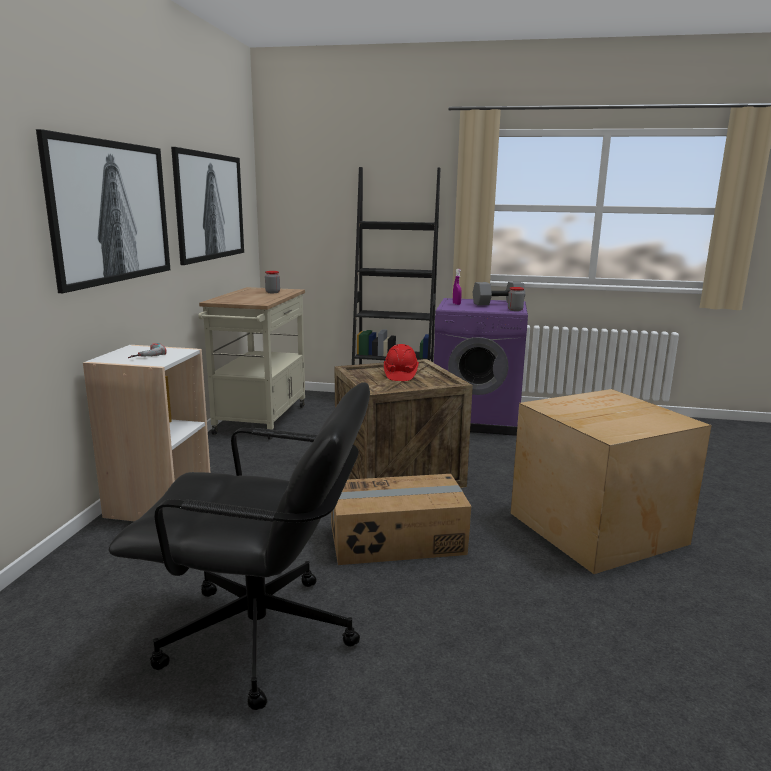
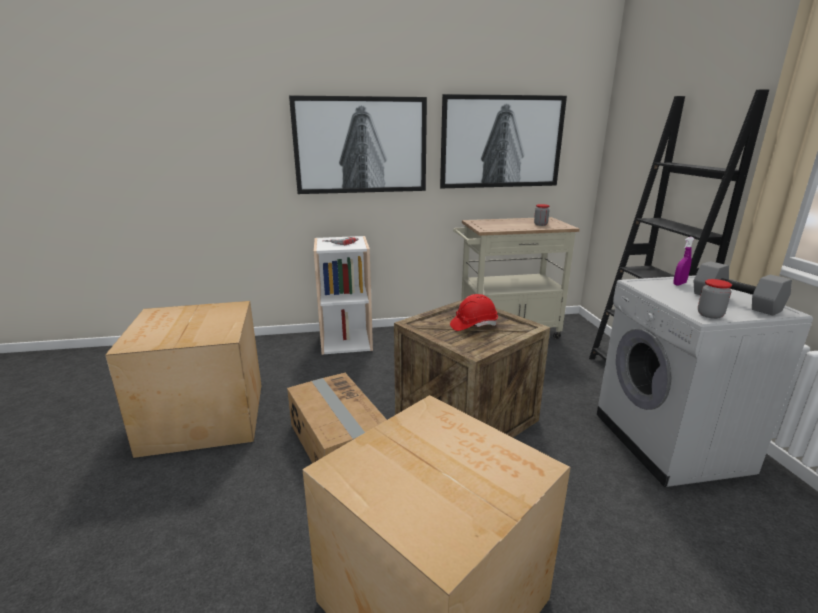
camera: 70 degrees right, 5 degrees up
(261, 638) = (203, 418): black office chair -> cardboard box
(476, 421) = (667, 443): purple washing machine -> white washing machine

